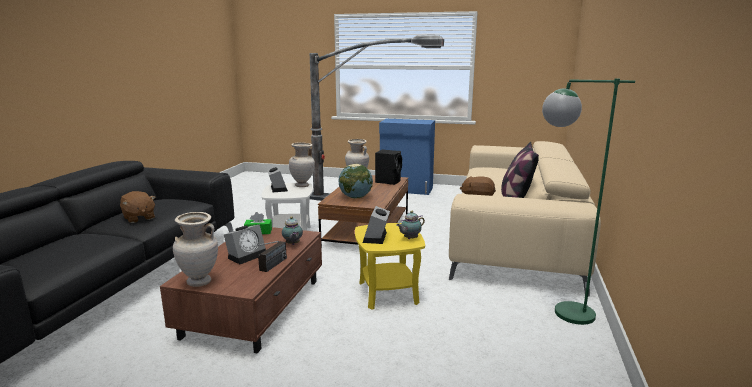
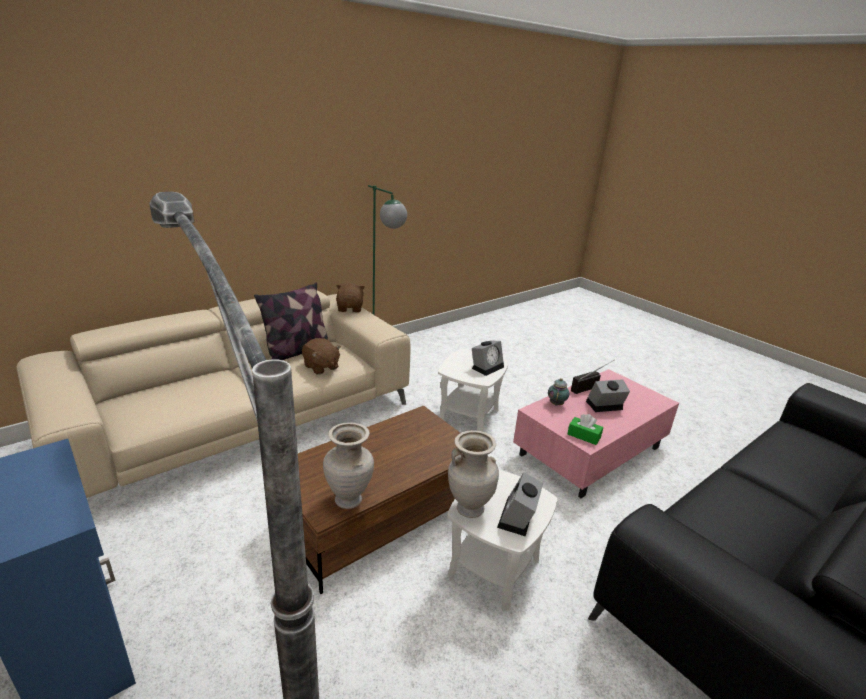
camera: 145 degrees left, 10 degrees up
(139, 218) = (748, 502): brown plush toy -> brown plush toy (350, 308)
(199, 282) = (647, 394): beige vase -> none
(256, 306) = (589, 451): brown coffee table -> pink coffee table
(355, 197) = (422, 442): globe -> none
(388, 181) = (315, 466): black speaker -> none
(388, 293) = (468, 415): yellow side table -> white side table
(410, 238) = (462, 356): teapot -> none

